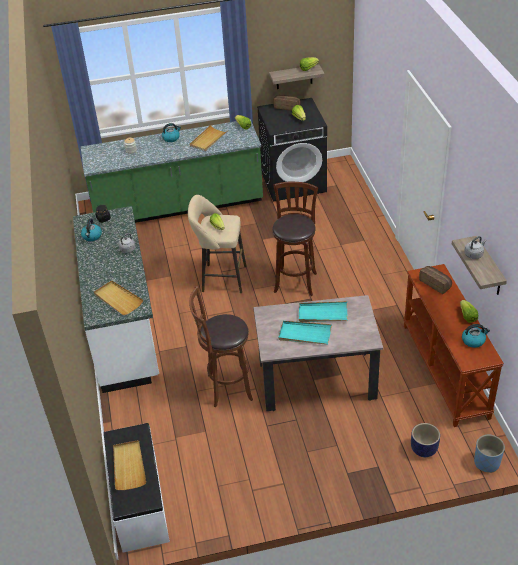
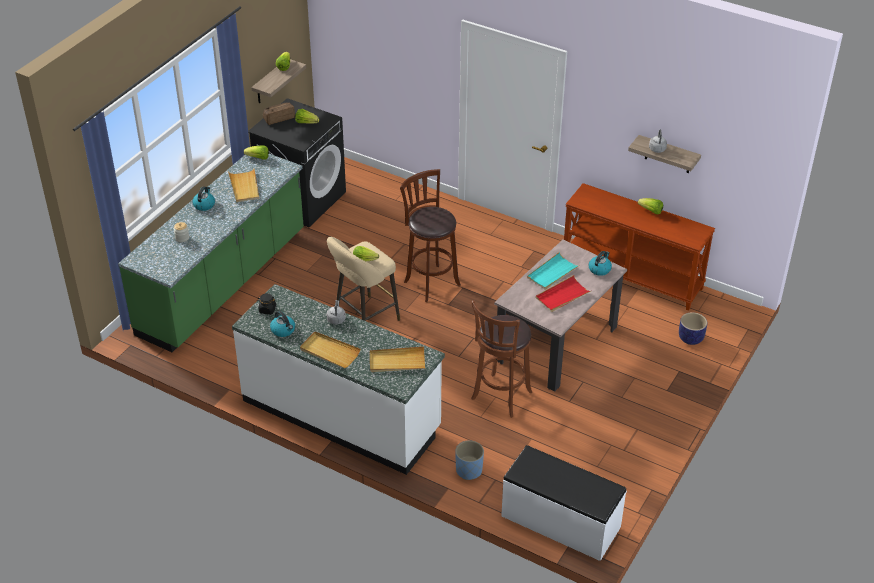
camera: 50 degrees left, 0 degrees up
(129, 466) = (561, 482): beige tray -> beige tray (329, 351)
(304, 334) = (562, 296): turquoise tray -> red tray
(435, 284) = (598, 201): bread -> none
(473, 340) = (677, 225): kettle -> kettle (599, 269)
(486, 462) = (737, 318): blue planter -> blue planter (468, 470)

